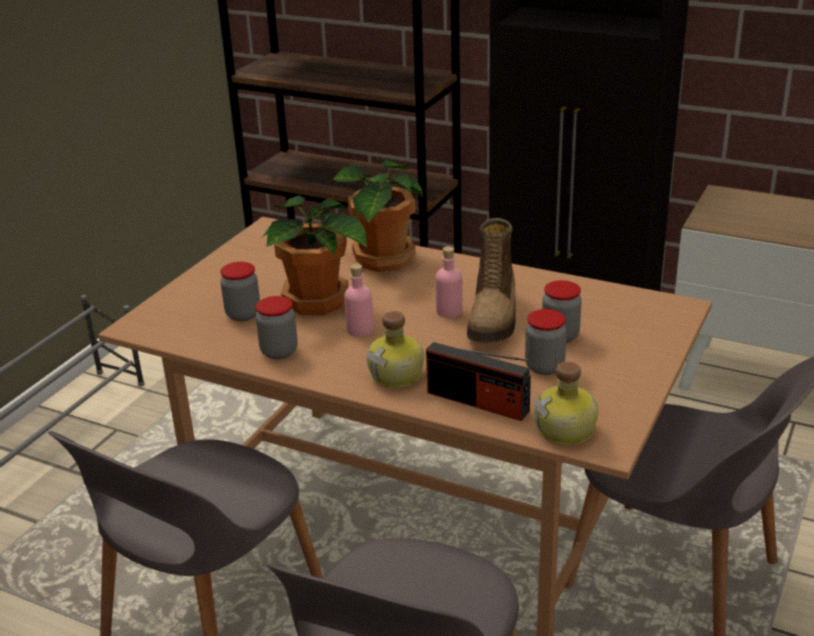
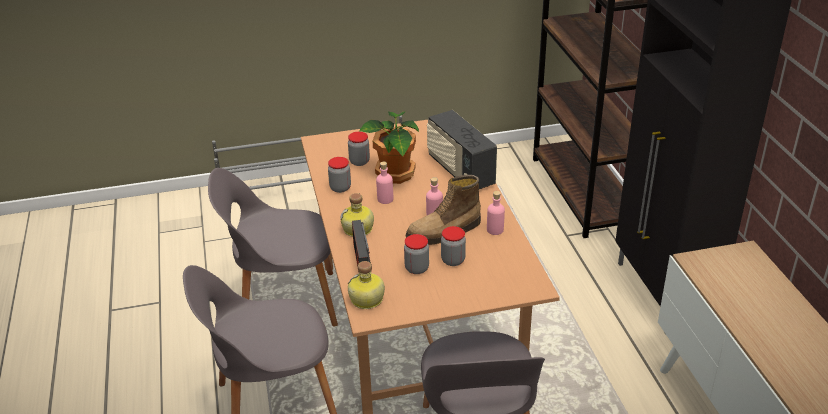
camera: 50 degrees right, 5 degrees up
(382, 260) = (460, 171): potted plant -> radio
(535, 286) = (495, 230): none -> pink bottle

